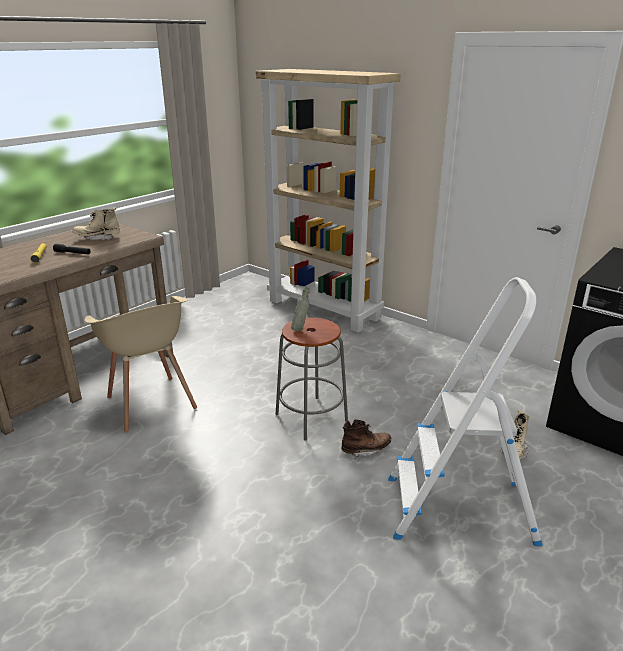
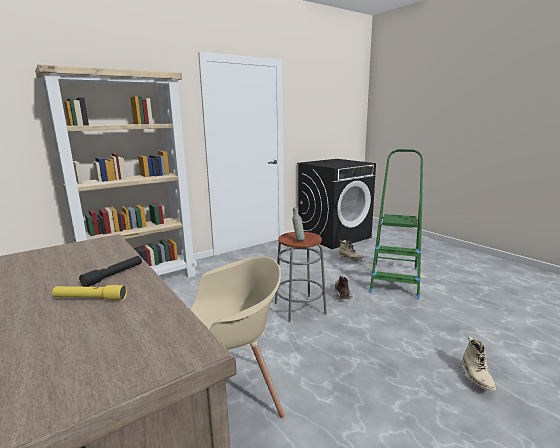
camera: 75 degrees left, 10 degrees down
(98, 238) = (64, 263): beige boot -> beige boot (476, 379)
(458, 509) = (394, 279): white step ladder -> green step ladder

